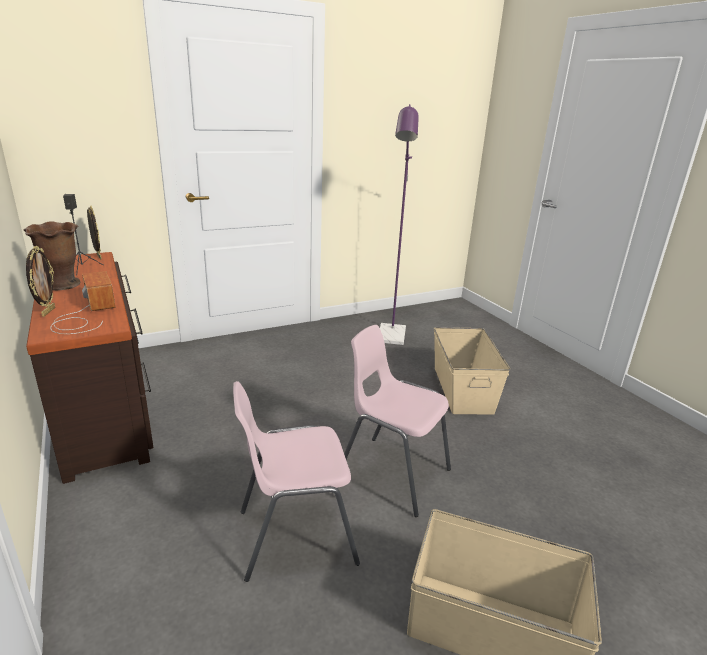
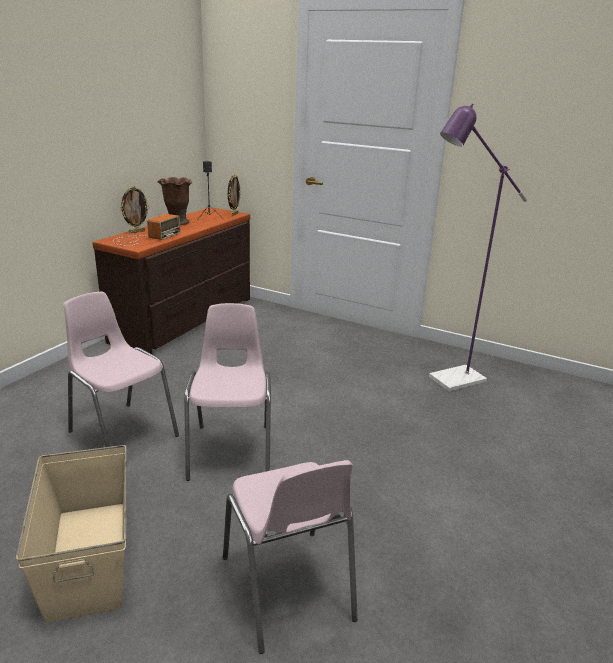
camera: 55 degrees right, 0 degrees up
(462, 389) = (416, 450): beige storage box -> none
(582, 513) = (287, 589): none -> pink chair

